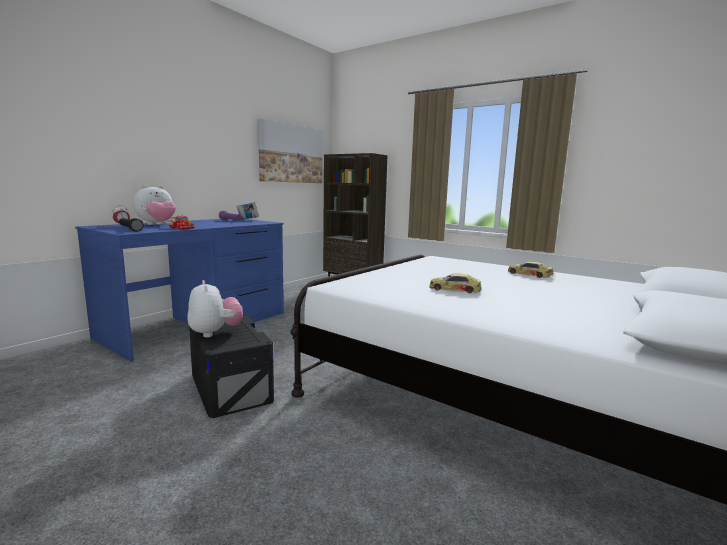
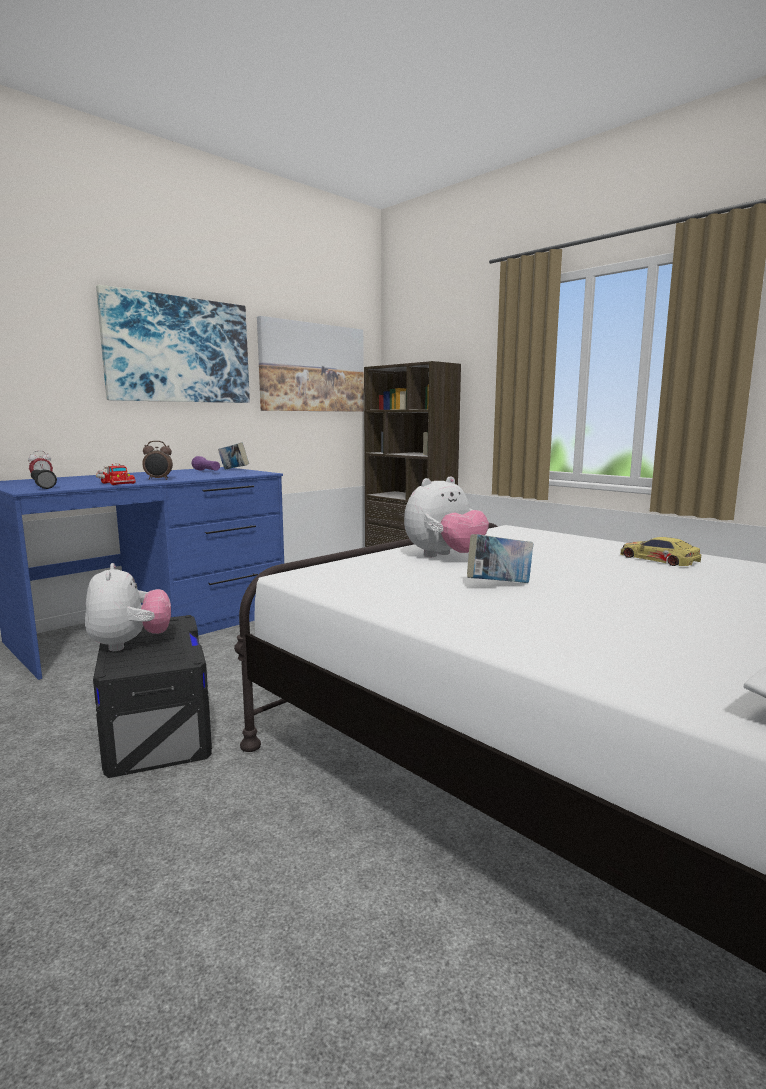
camera: 10 degrees right, 0 degrees up
(157, 224) = (92, 478): plush toy -> plush toy (444, 557)
(206, 226) = (158, 479): none -> alarm clock
(208, 139) = (178, 350): none -> picture
(454, 289) = (499, 585): toy car -> book

